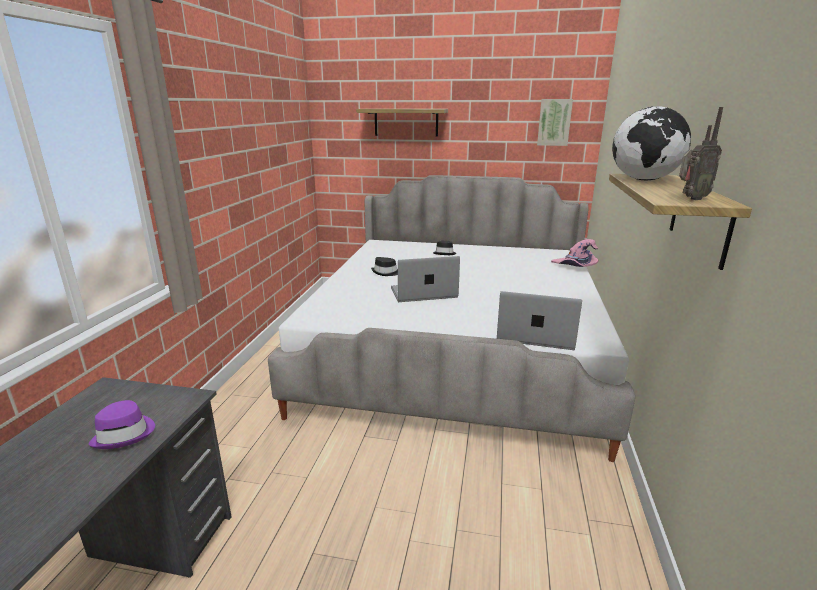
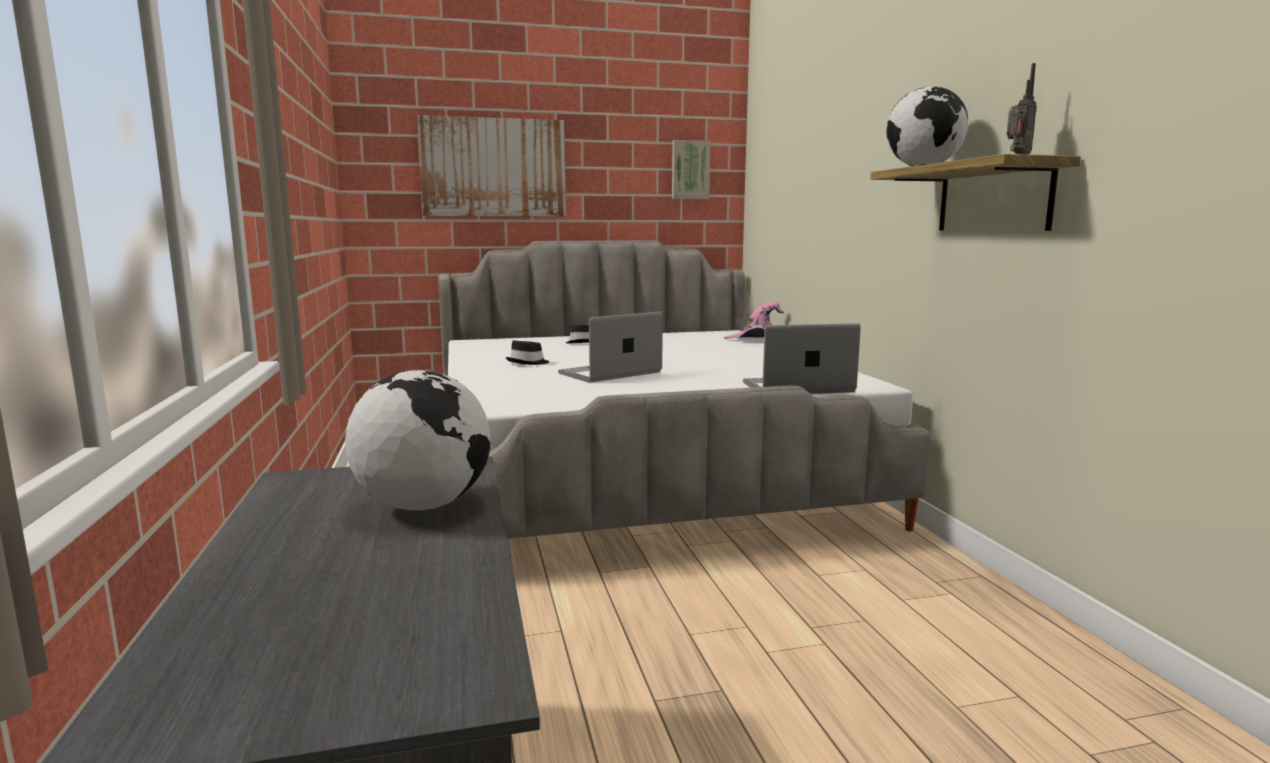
camera: 25 degrees left, 10 degrees down
(125, 434) = (423, 506): purple hat -> globe
(406, 122) = (494, 167): shelf -> picture

